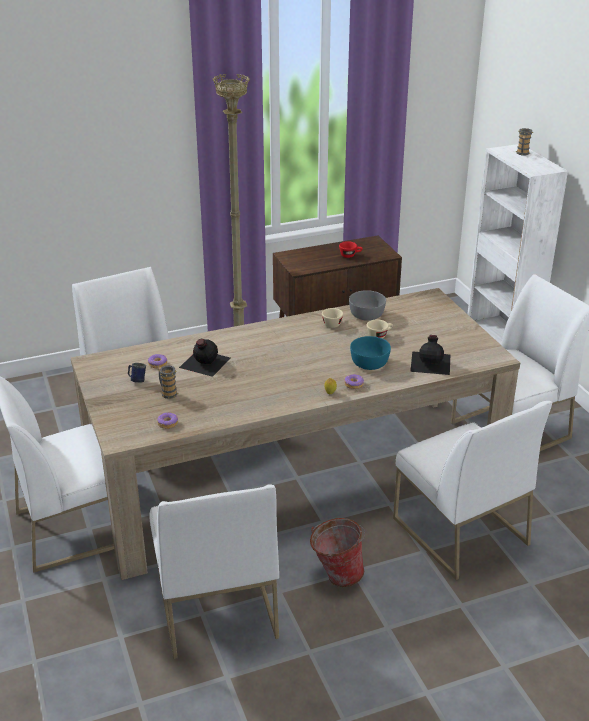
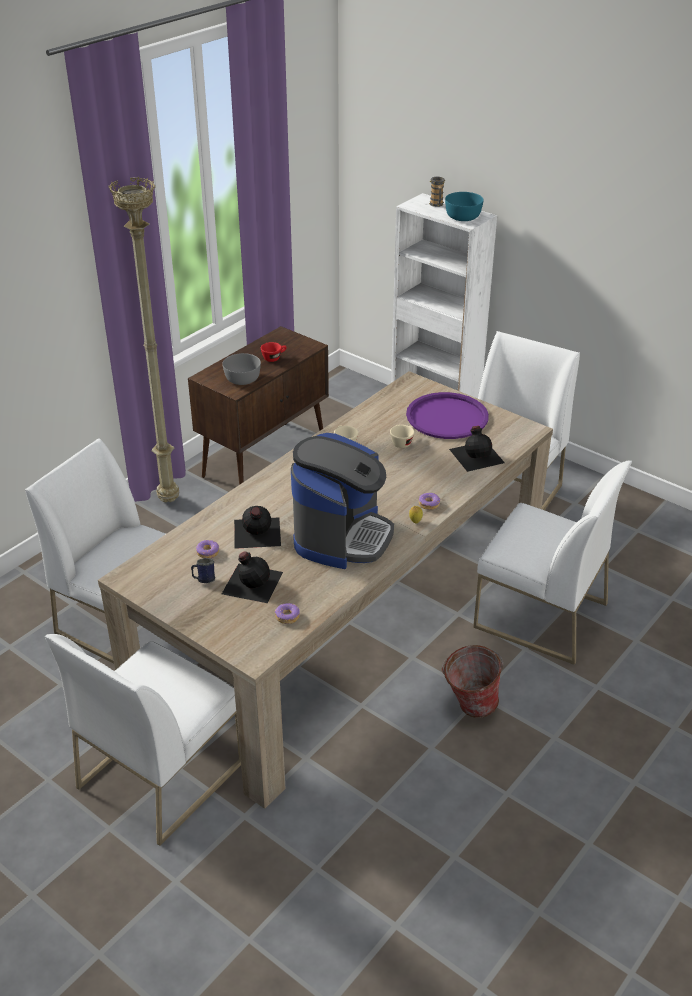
camera: 30 degrees left, 5 degrees up
(167, 393) = (252, 582): mug -> black bottle
(215, 605) = (382, 790): white chair -> none
(263, 385) = (342, 536): none -> coffee machine
(366, 314) = (368, 423): grey bowl -> grey bowl (242, 378)
(369, 363) = (421, 475): turquoise bowl -> turquoise bowl (462, 216)
(435, 328) = (447, 417): none -> purple tray

